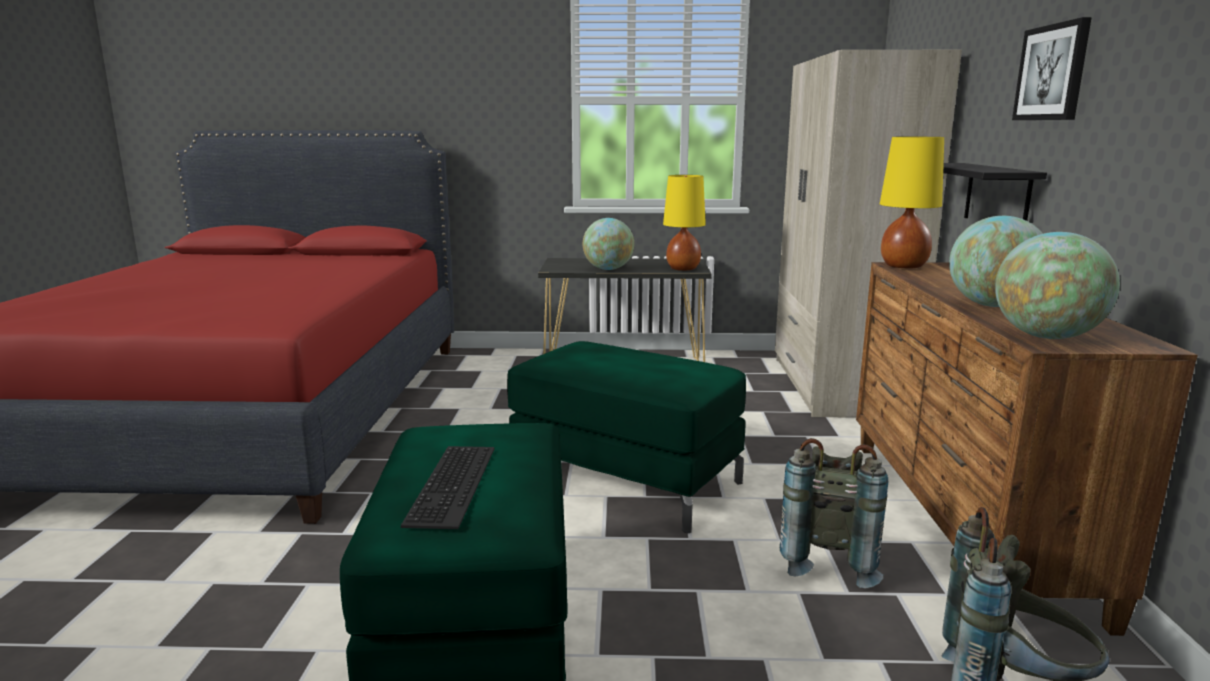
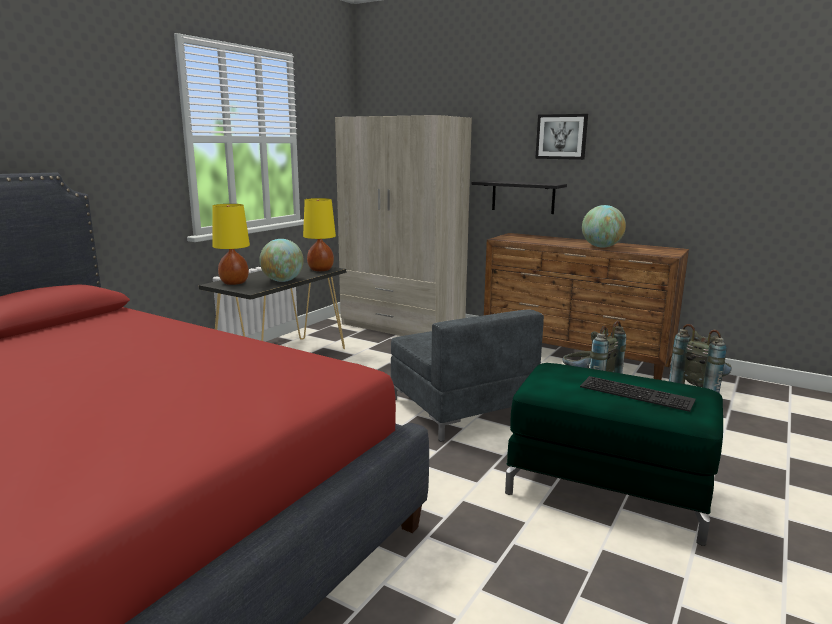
camera: 60 degrees left, 0 degrees up
(623, 480) = (461, 407): green ottoman -> grey armchair
(904, 266) = (506, 239): yellow table lamp -> yellow table lamp (234, 283)
(1046, 337) = (657, 253): globe -> none

